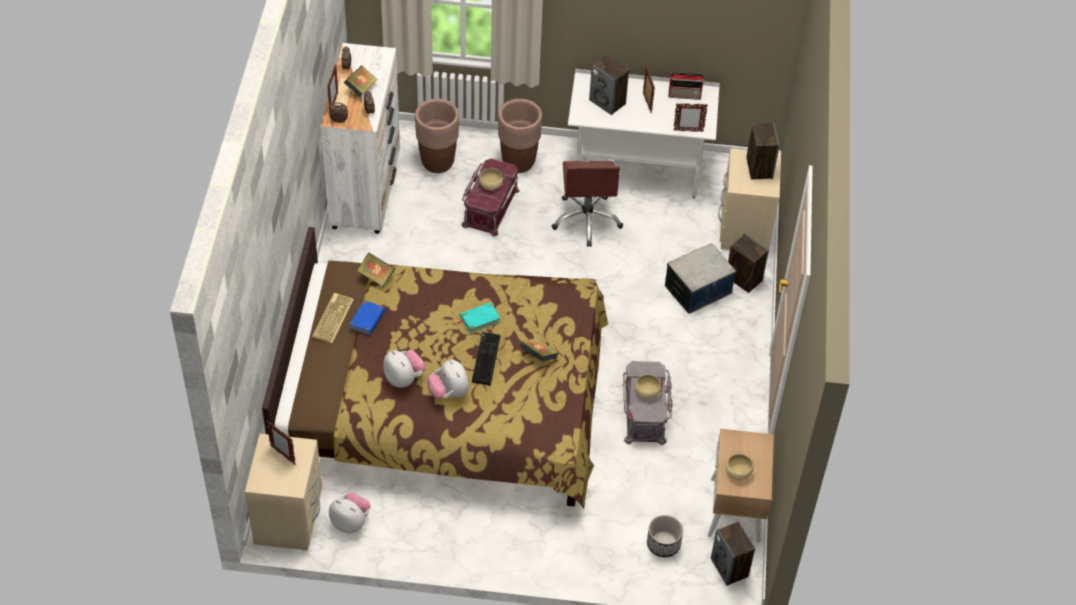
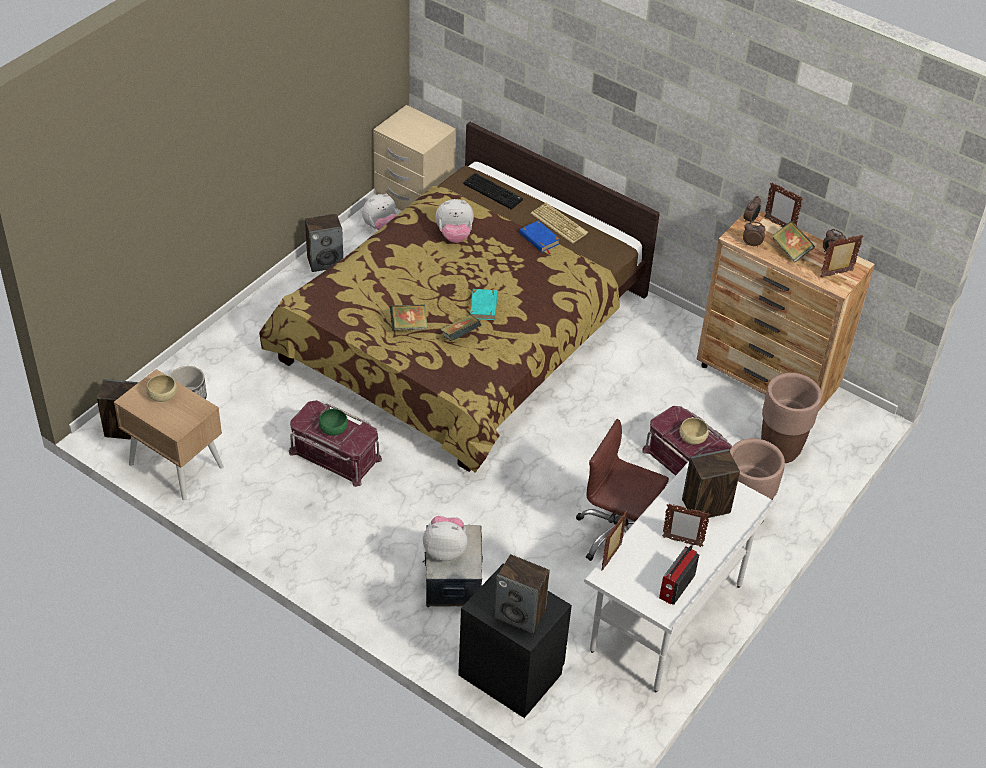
camera: 120 degrees right, 5 degrees down
(283, 455) = (423, 132): picture frame -> picture frame (837, 274)
(366, 191) = (767, 379): white dresser -> brown dresser
(376, 276) = (588, 263): book -> book (460, 336)
(449, 392) = (416, 255): plush toy -> plush toy (445, 550)
(485, 358) = (435, 291): keyboard -> keyboard (494, 192)
(645, 413) = (334, 456): grey storage box -> red storage box
(647, 391) = (333, 428): beige bowl -> green bowl
(743, 229) = (511, 673): beige nightstand -> black nightstand
(743, 279) = (439, 630): speaker -> speaker (325, 261)

